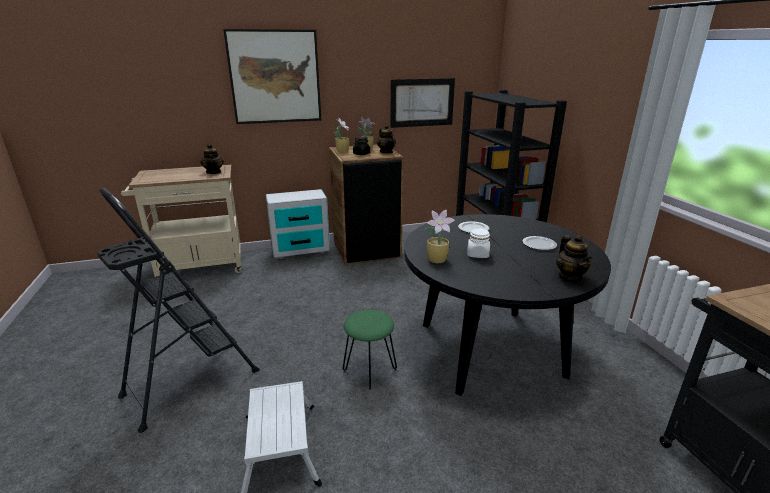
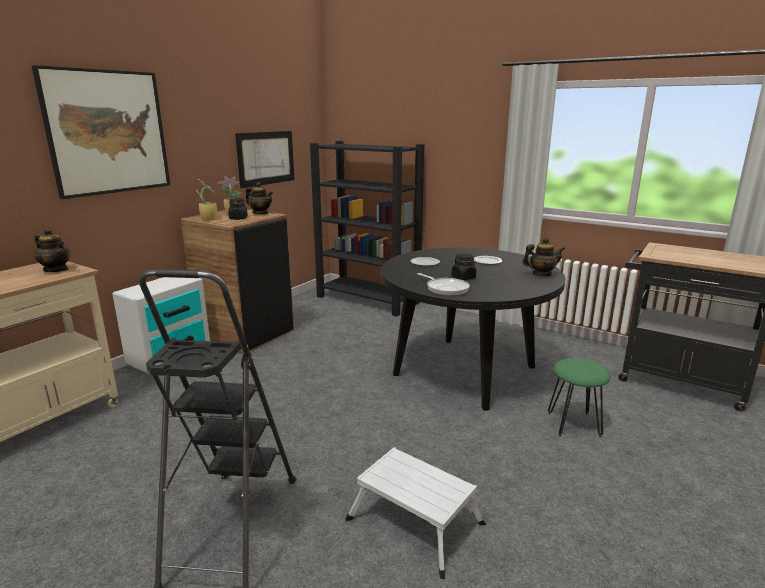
camera: 40 degrees left, 5 degrees down
(369, 370) = (399, 427): green stool -> green stool (573, 424)
(438, 260) = (445, 289): potted plant -> frying pan
(478, 254) = (463, 277): white jar -> black jar
(570, 277) = (541, 274): teapot -> teapot turned 45 degrees counterclockwise

